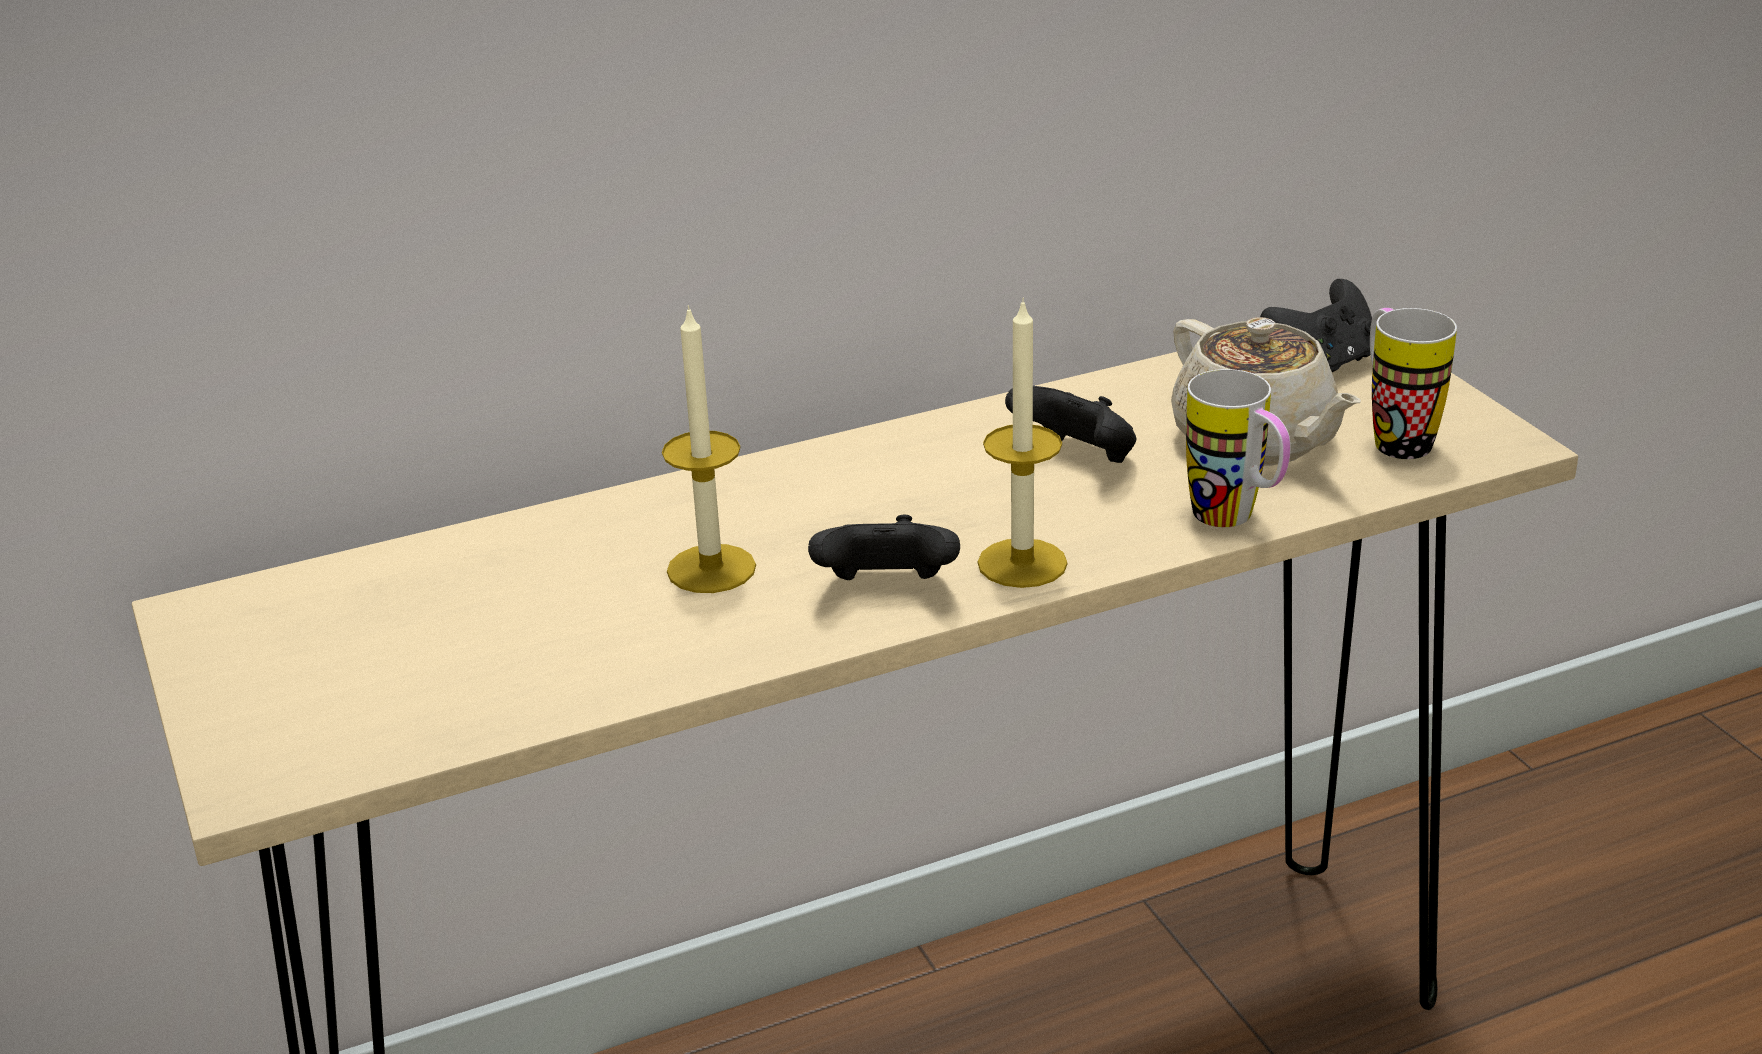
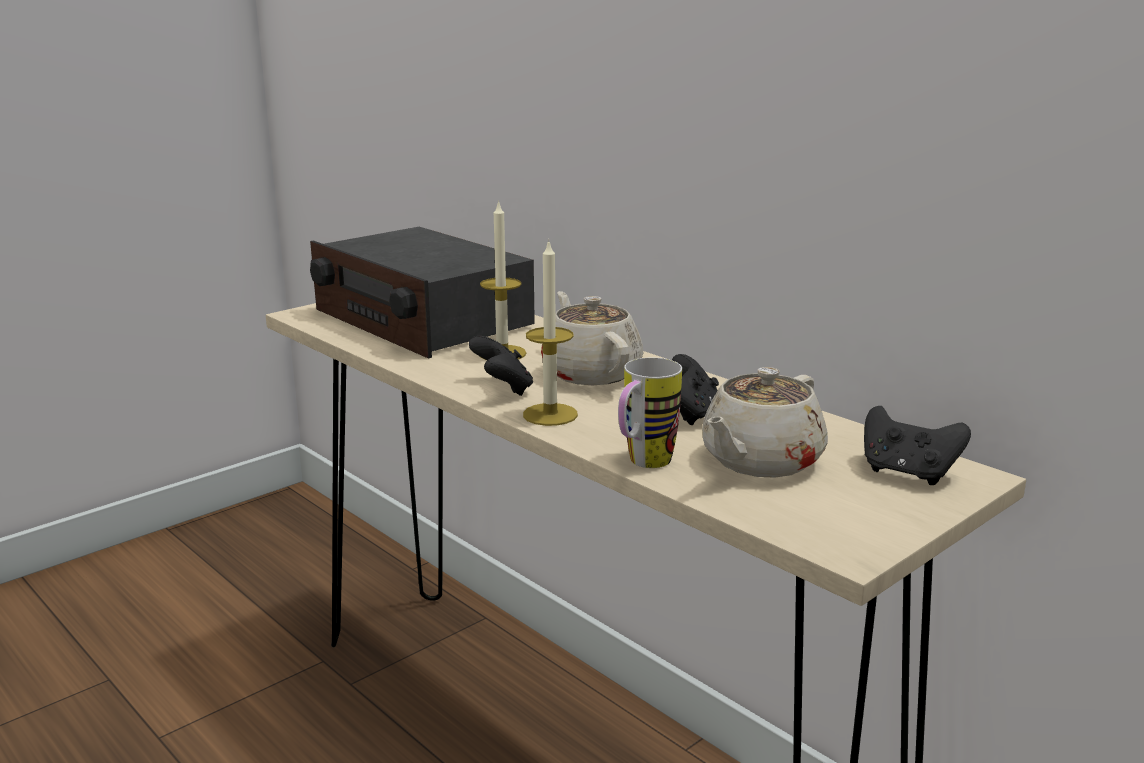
camera: 70 degrees right, 10 degrees down
(434, 632) = (421, 319): none -> radio
(863, 503) = (591, 373): none -> beige teapot
(1393, 437) = (814, 506): mug -> none

